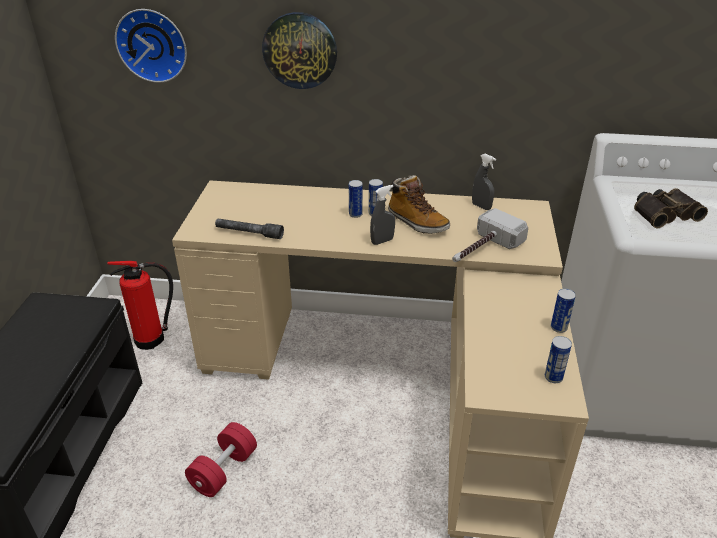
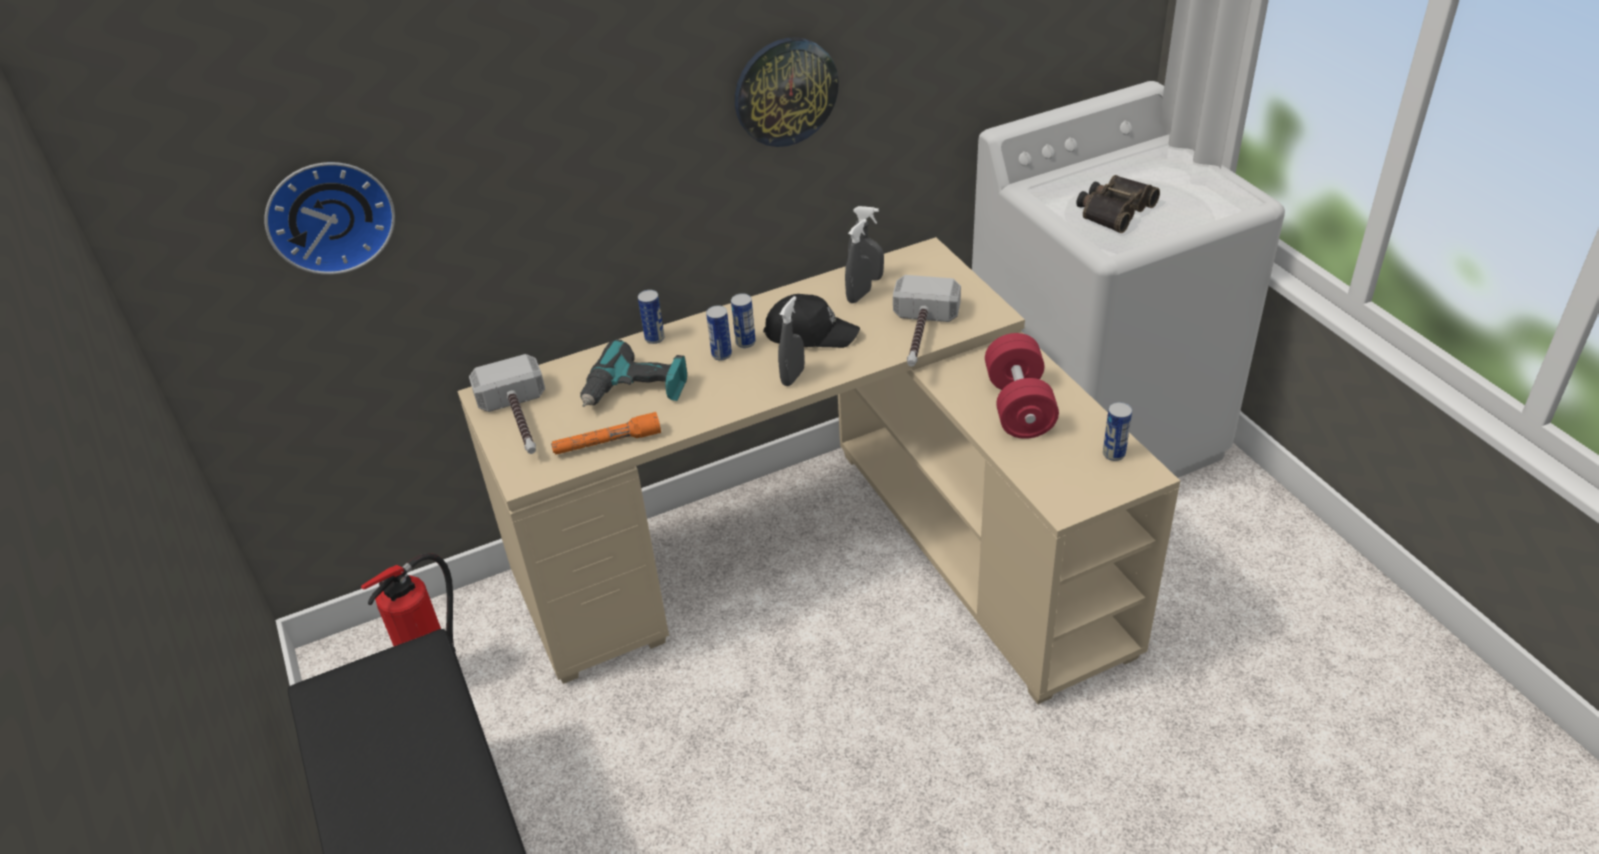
camera: 30 degrees left, 5 degrees up
(220, 206) = (520, 422): none -> hammer
(224, 470) = (713, 785): red dumbbell -> red dumbbell (1019, 406)
(249, 233) = (607, 443): grey flashlight -> orange flashlight
(291, 214) = (636, 391): none -> power drill
(300, 50) = (570, 149): wall clock -> wall clock (785, 91)
(417, 222) = (810, 333): boot -> black cap
(466, 214) = (859, 296): none -> grey spray bottle
(558, 327) = (1072, 395): can -> can (654, 338)

